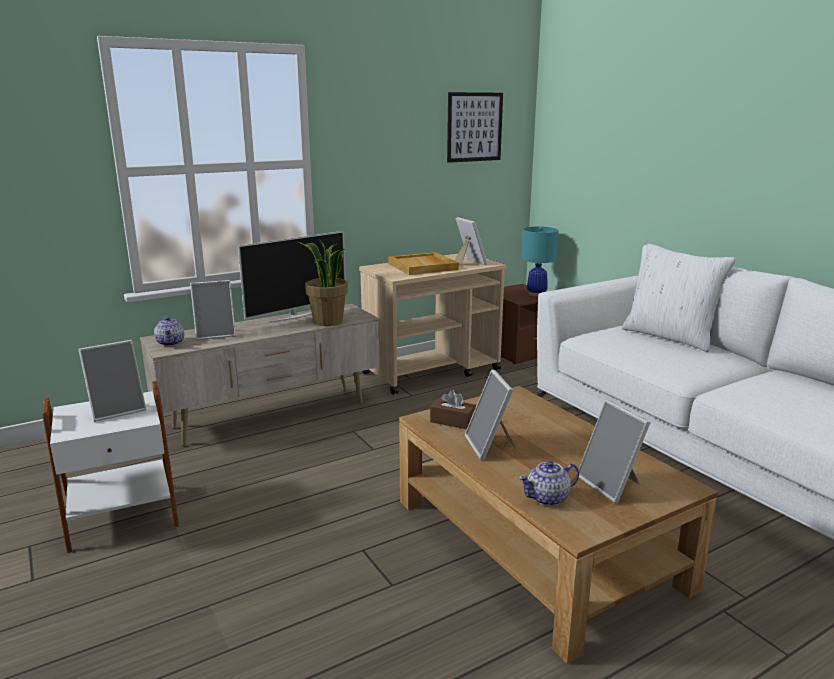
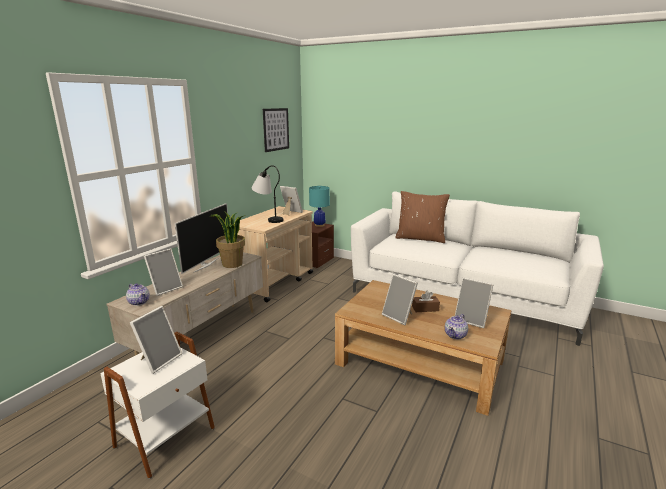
camera: 30 degrees left, 0 degrees up
(423, 266) = (268, 219): beige tray -> table lamp
(452, 421) = (365, 308): brown tissue box -> brown tissue box (425, 308)
(670, 336) = (420, 238): white pillow -> brown pillow

